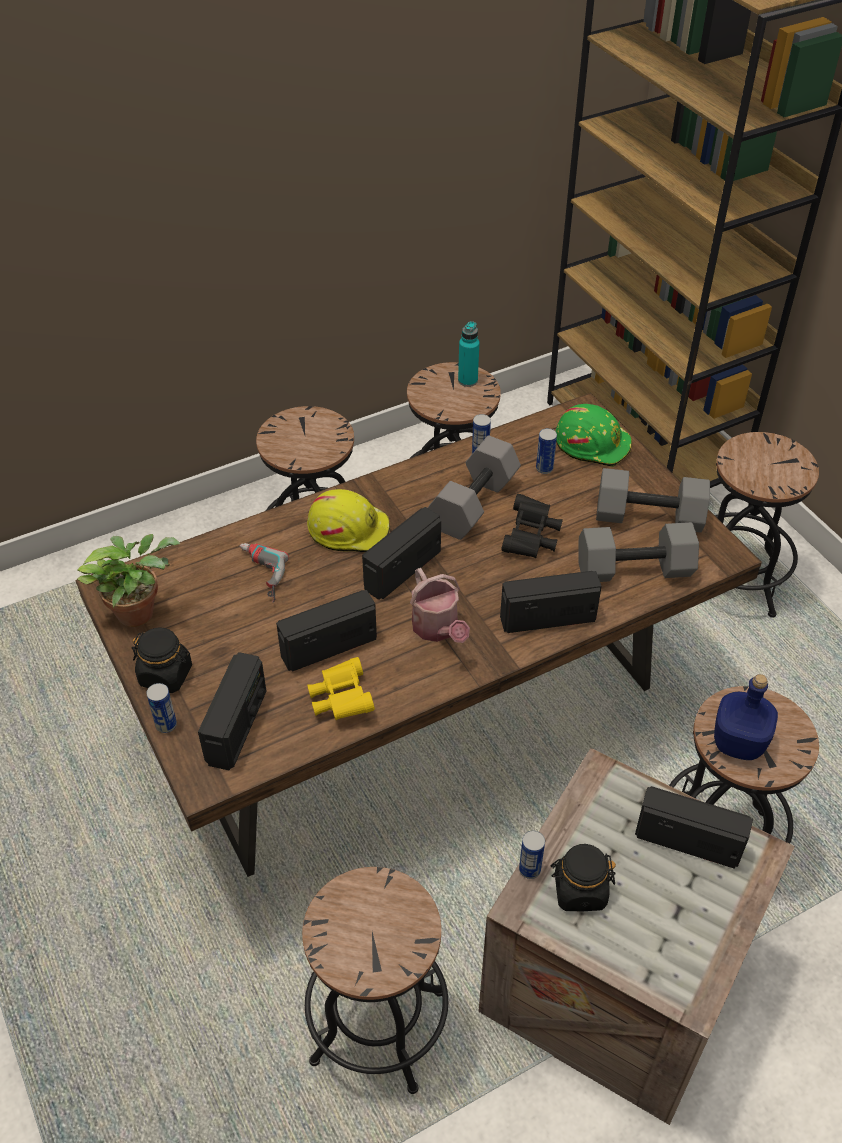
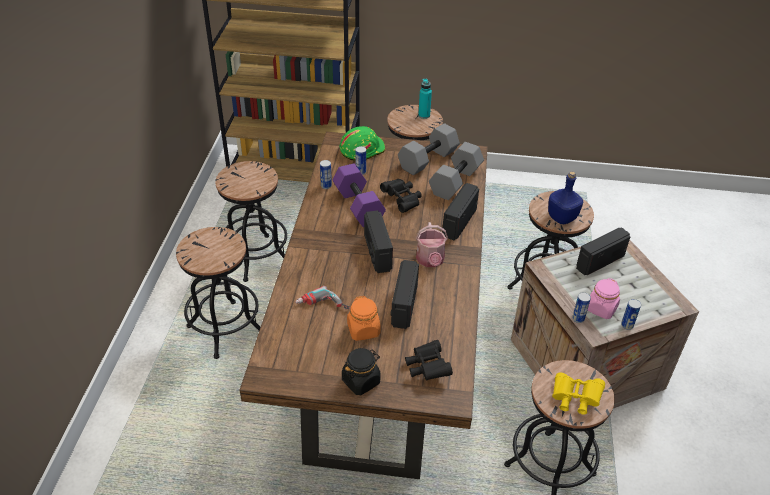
camera: 55 degrees left, 5 degrees down
(140, 611) = (298, 370): potted plant -> none
(166, 725) = (398, 397): can -> can (627, 325)
(237, 727) = (427, 368): radio -> black binoculars
(252, 632) = (363, 330): none -> orange jar
(341, 700) = (445, 318): yellow binoculars -> yellow binoculars (574, 399)
(349, 529) = (327, 257): yellow hard hat -> none
(438, 629) = (430, 261): watering can -> watering can turned 75 degrees clockwise
(467, 380) = (246, 170): turquoise bottle -> turquoise bottle (424, 115)
(472, 502) = (357, 206): grey dumbbell -> purple dumbbell
(579, 890) = (601, 309): black jar -> pink jar

